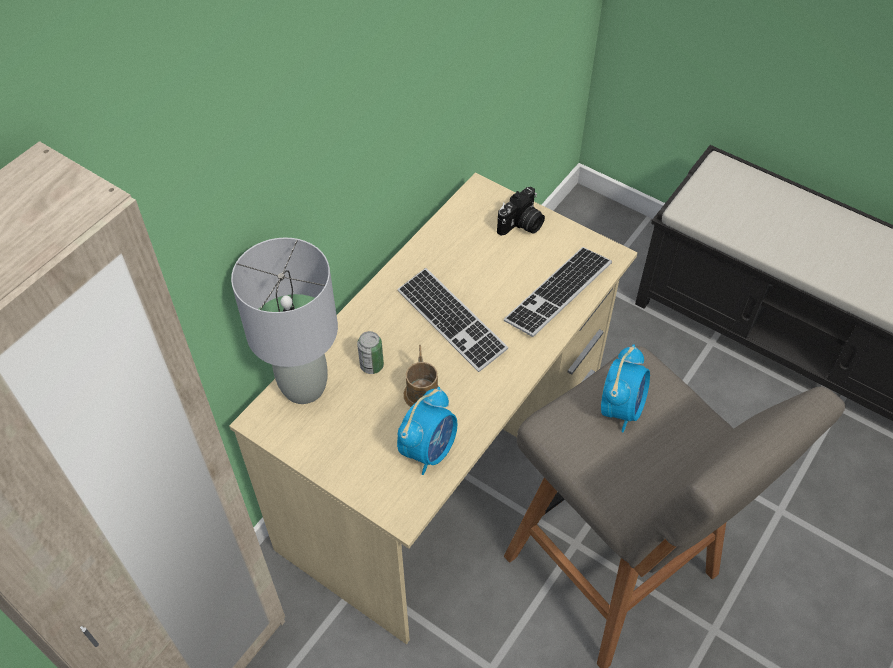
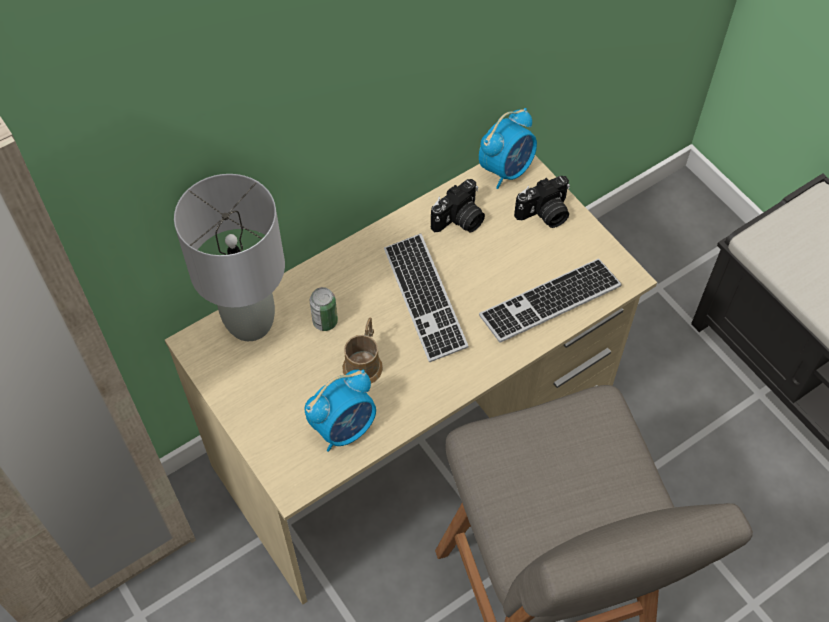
camera: 20 degrees right, 5 degrees up
(452, 249) = (459, 220): none -> camera
(621, 408) = (559, 448): alarm clock -> alarm clock (506, 169)

